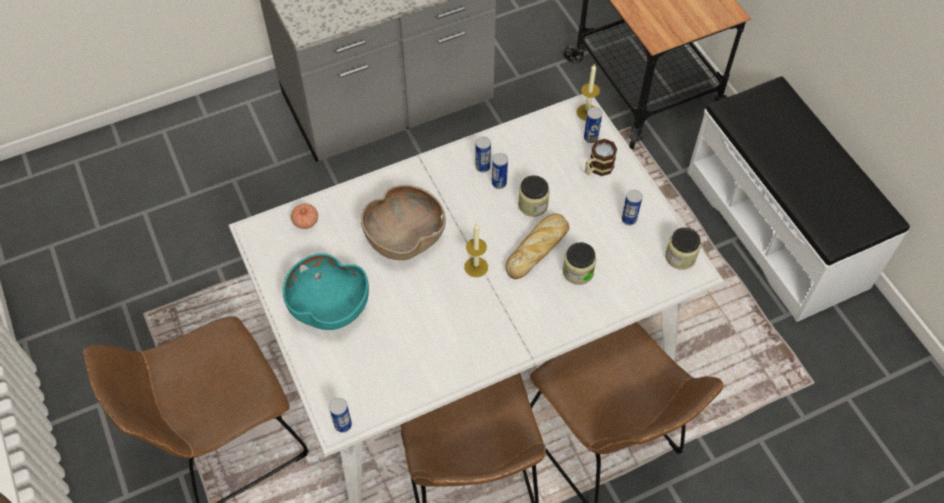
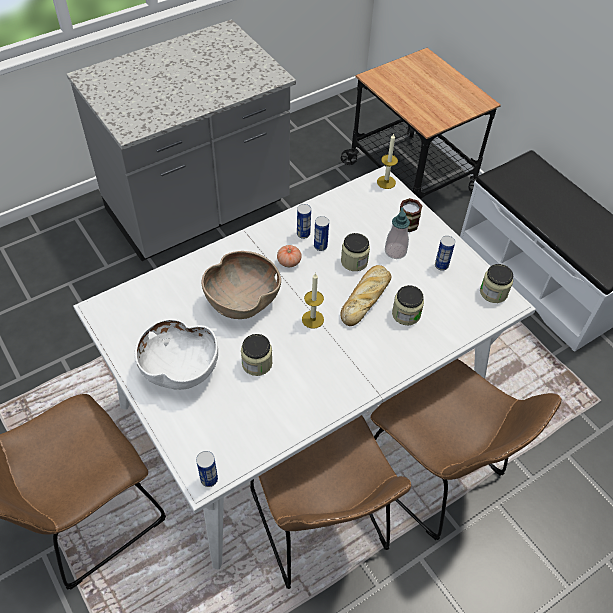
camera: 10 degrees left, 5 degrees down
(305, 221) = (147, 295): tomato -> tomato (289, 262)
(329, 307) = (180, 369): turquoise bowl -> white bowl
(409, 309) = (257, 363): none -> jar
(581, 197) = (395, 251): none -> soap dispenser
(590, 137) = (393, 202): can -> none

